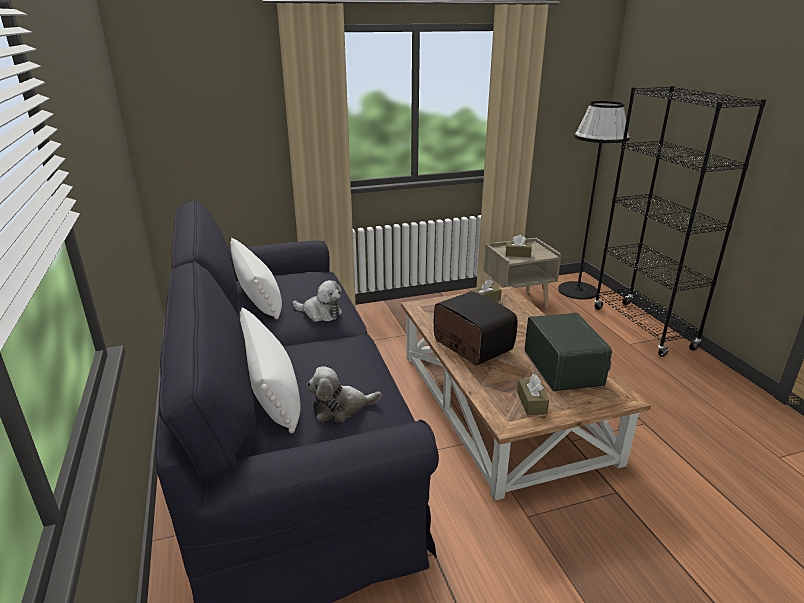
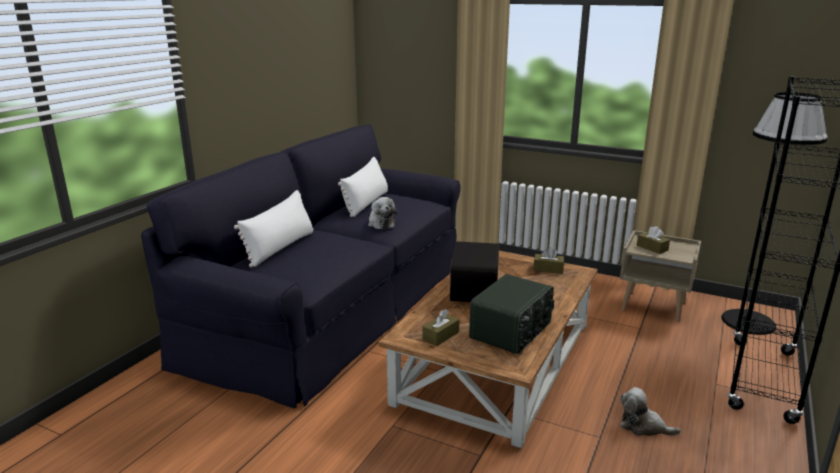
camera: 45 degrees right, 5 degrees down
(341, 408) = (291, 268): plush toy -> plush toy (643, 426)

